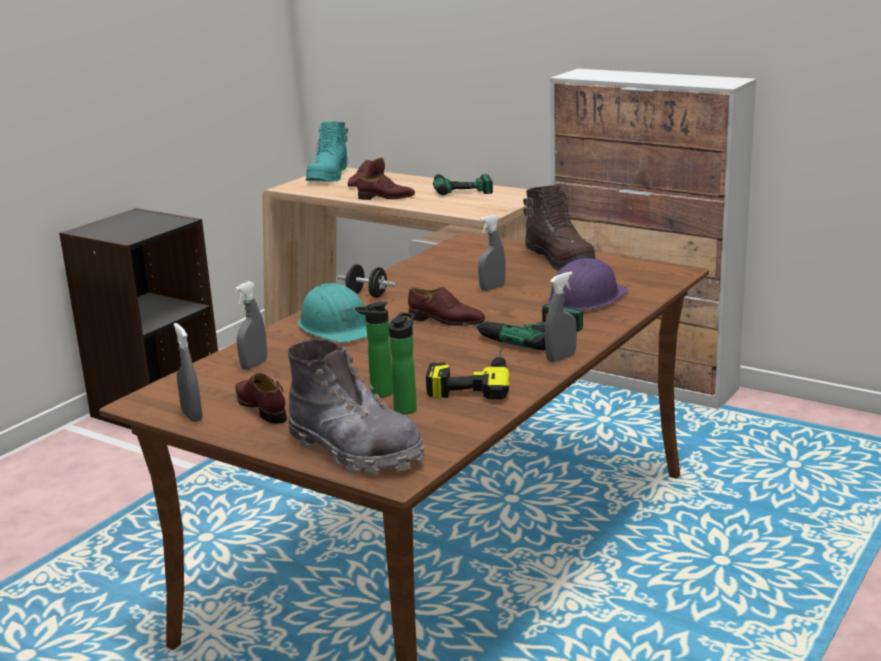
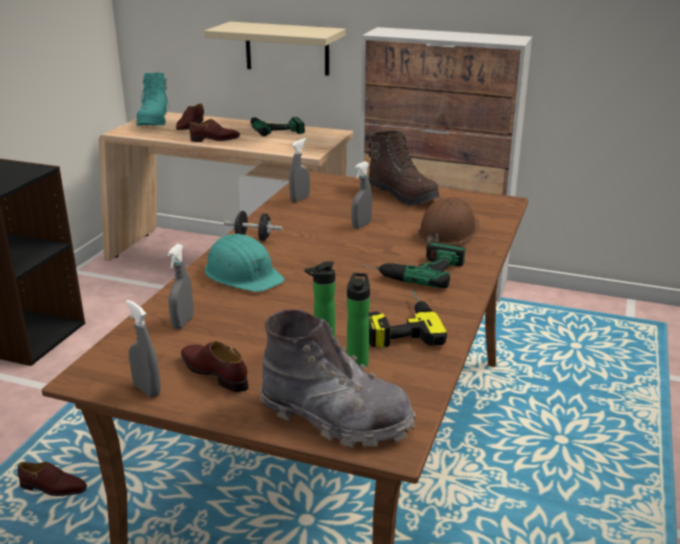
camera: 15 degrees left, 5 degrees up
(446, 320) = (340, 261): brown shoe -> brown shoe (53, 488)
(479, 94) = (287, 48): none -> beige shelf
(561, 358) = (464, 294): grey spray bottle -> grey spray bottle (300, 199)
(586, 299) = (448, 232): purple hard hat -> brown hard hat

